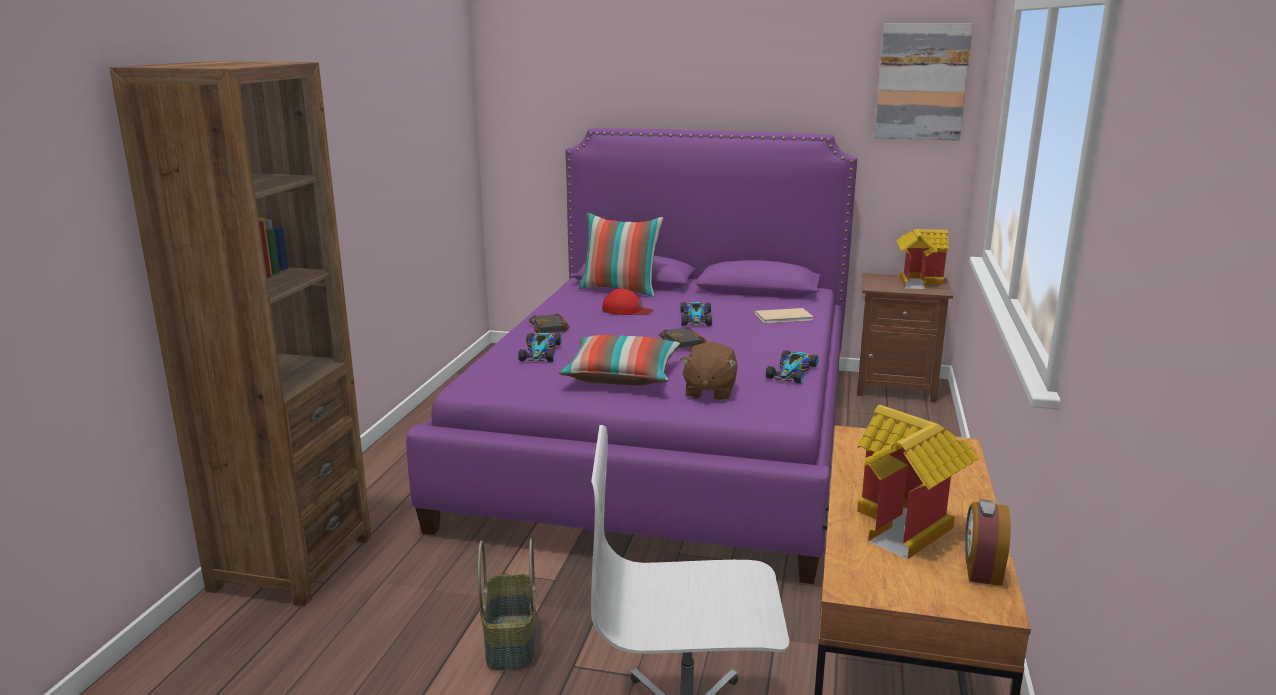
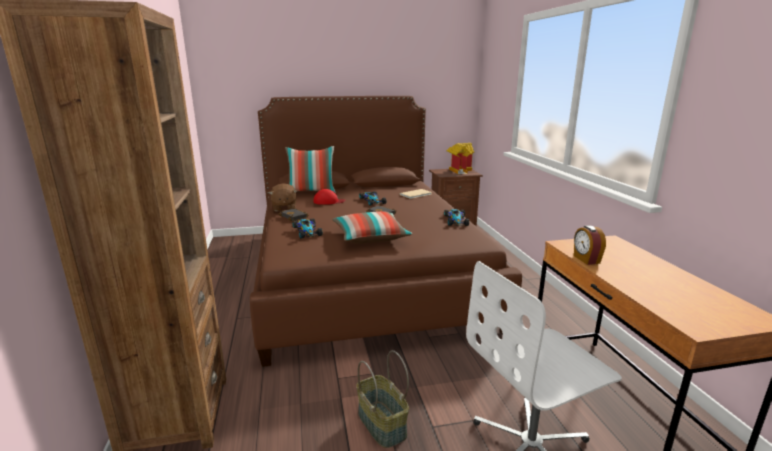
camera: 25 degrees left, 0 degrees up
(664, 438) = (363, 273): purple bed -> brown bed
(709, 392) = (428, 237): brown plush toy -> brown plush toy (284, 208)
(908, 528) = (664, 288): toy house -> none
(921, 82) = (452, 66): picture -> none
(981, 570) = (728, 301): alarm clock -> alarm clock (586, 259)

